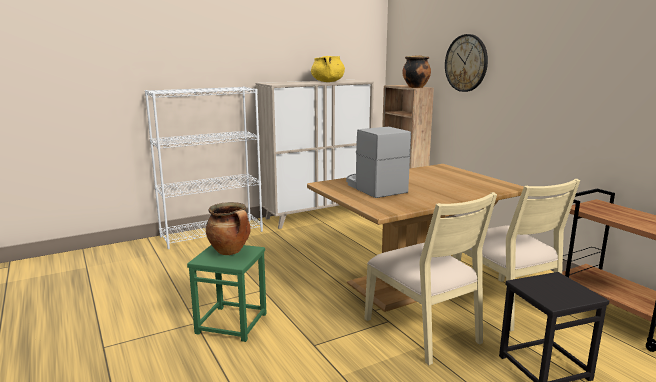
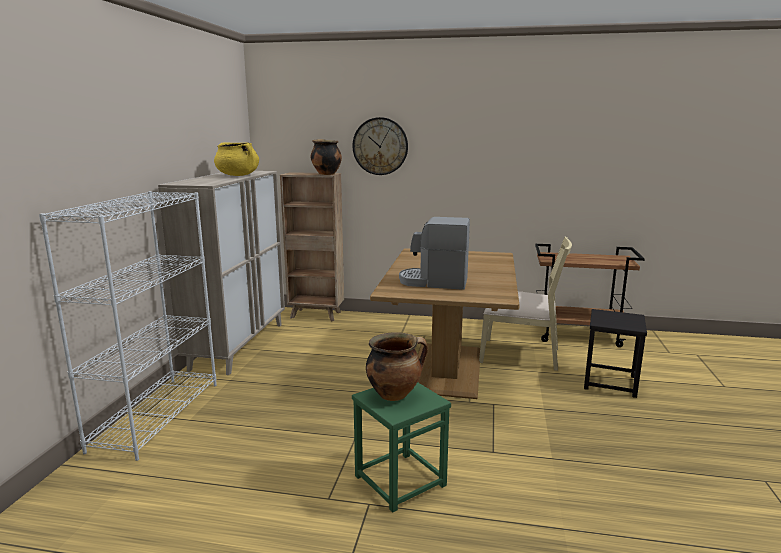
camera: 50 degrees left, 0 degrees up
(423, 330) = (522, 397): beige chair -> none

